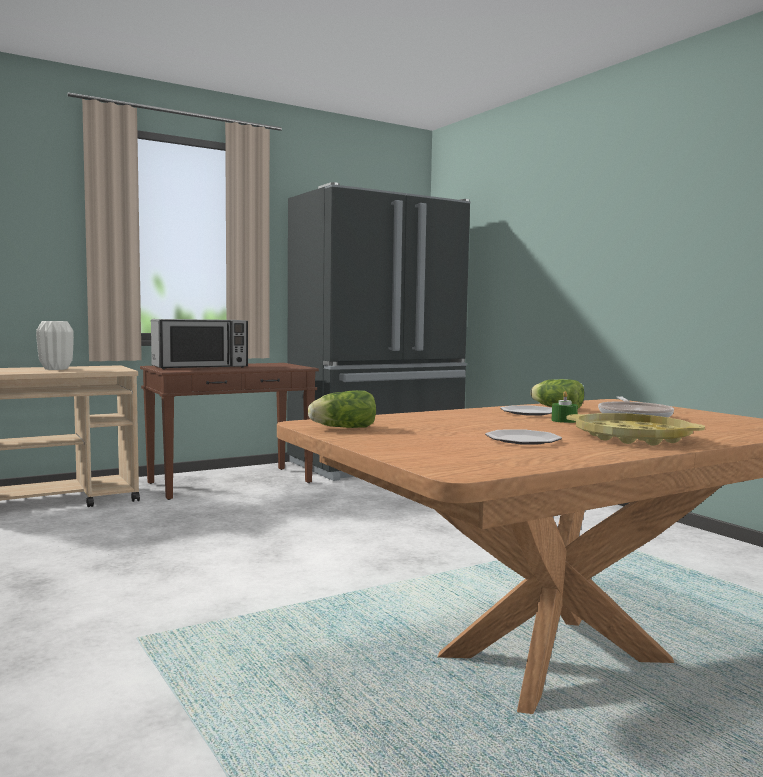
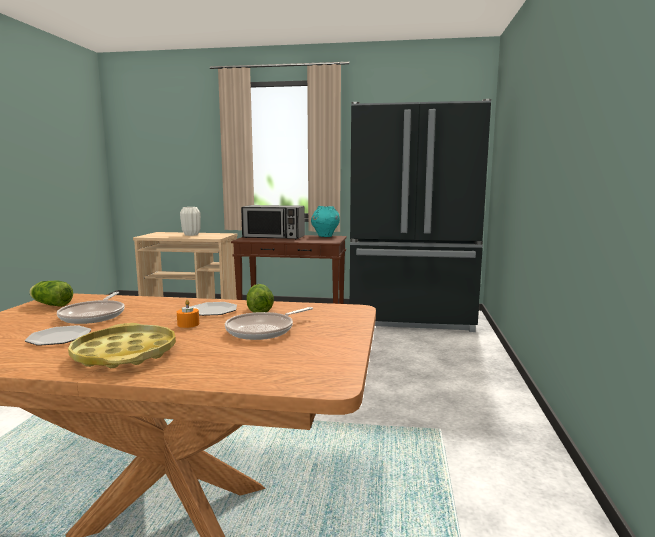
camera: 40 degrees right, 5 degrees up
(262, 363) = (325, 236): none -> turquoise vase
(449, 427) = (94, 315): none -> frying pan
(564, 420) = (188, 324): green candle -> orange candle

